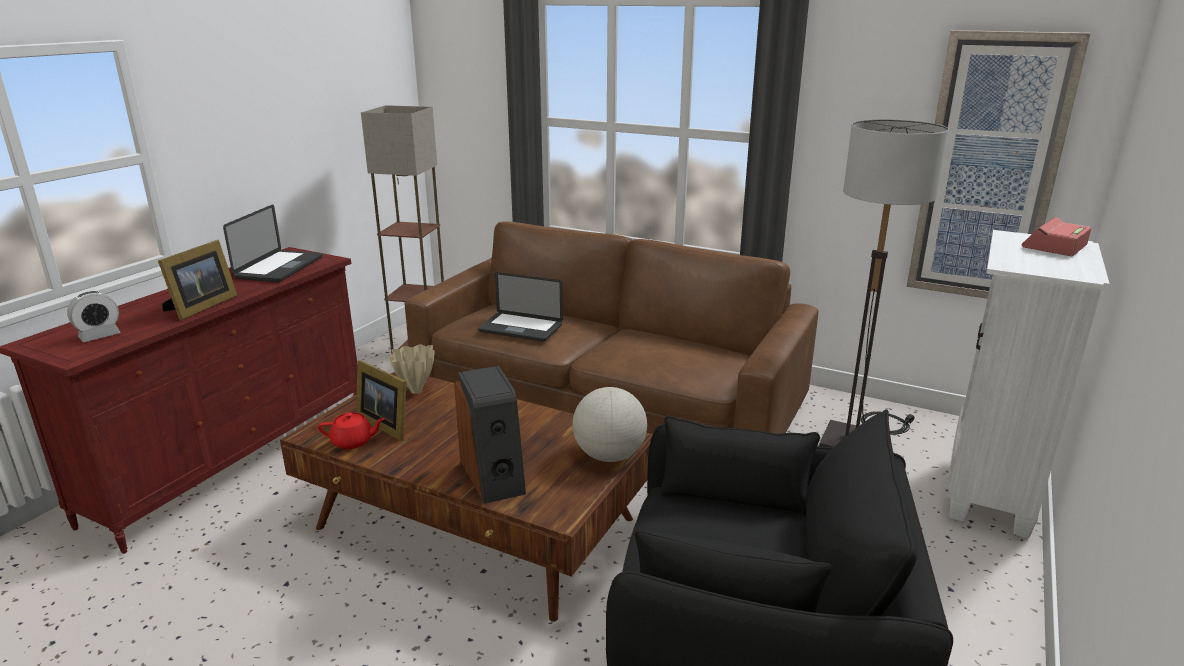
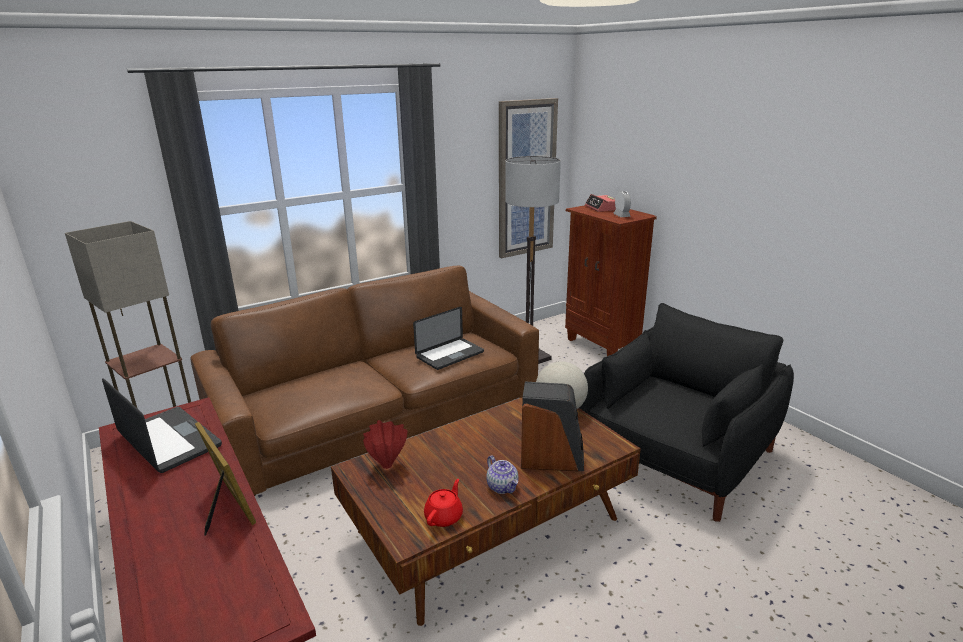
camera: 60 degrees left, 0 degrees up
(99, 336) = (225, 597): alarm clock -> alarm clock (621, 215)
(385, 424) = (429, 493): picture frame -> none
(415, 391) = (387, 466): beige vase -> red vase
(419, 459) = (503, 487): none -> teapot
(520, 328) = (331, 391): laptop -> laptop (450, 355)
(987, 496) = (600, 346): white cabinet -> brown cabinet

